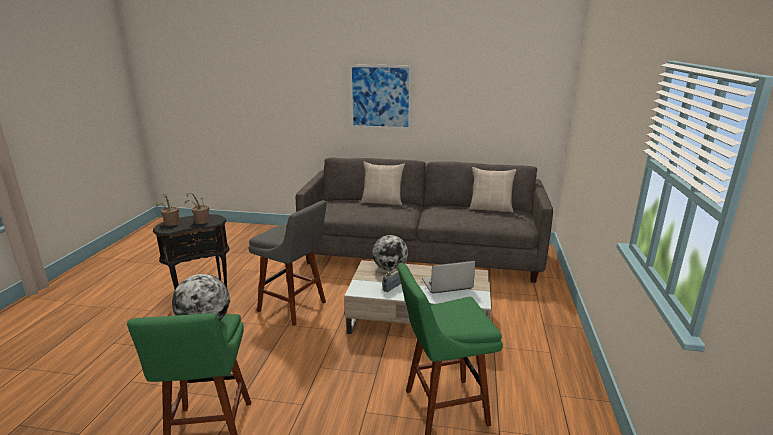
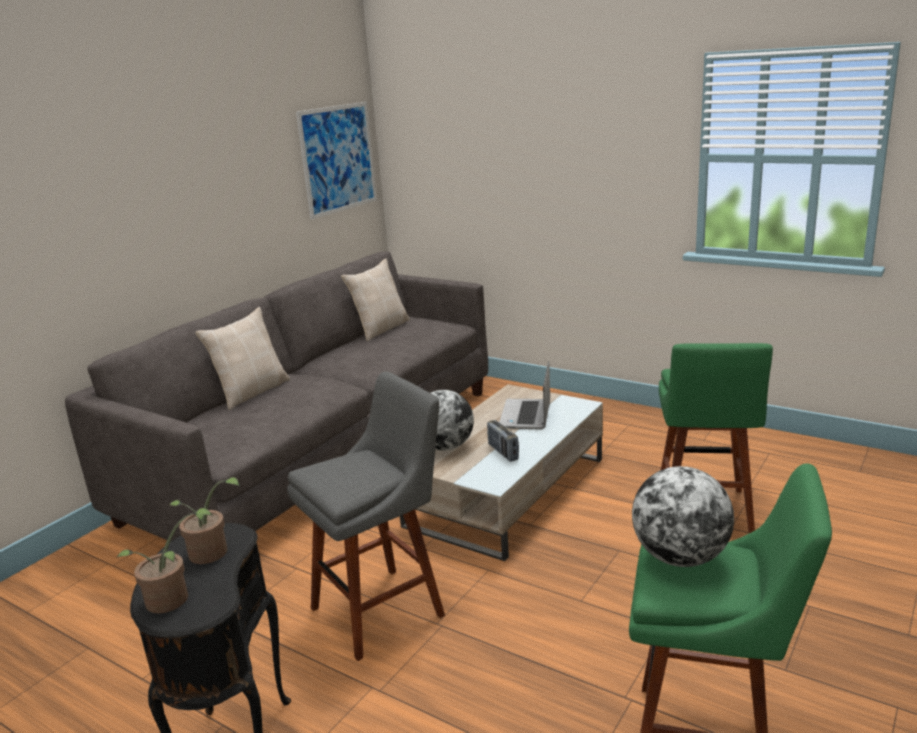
camera: 65 degrees left, 0 degrees up
(380, 97) = (140, 203): picture -> picture (338, 159)

